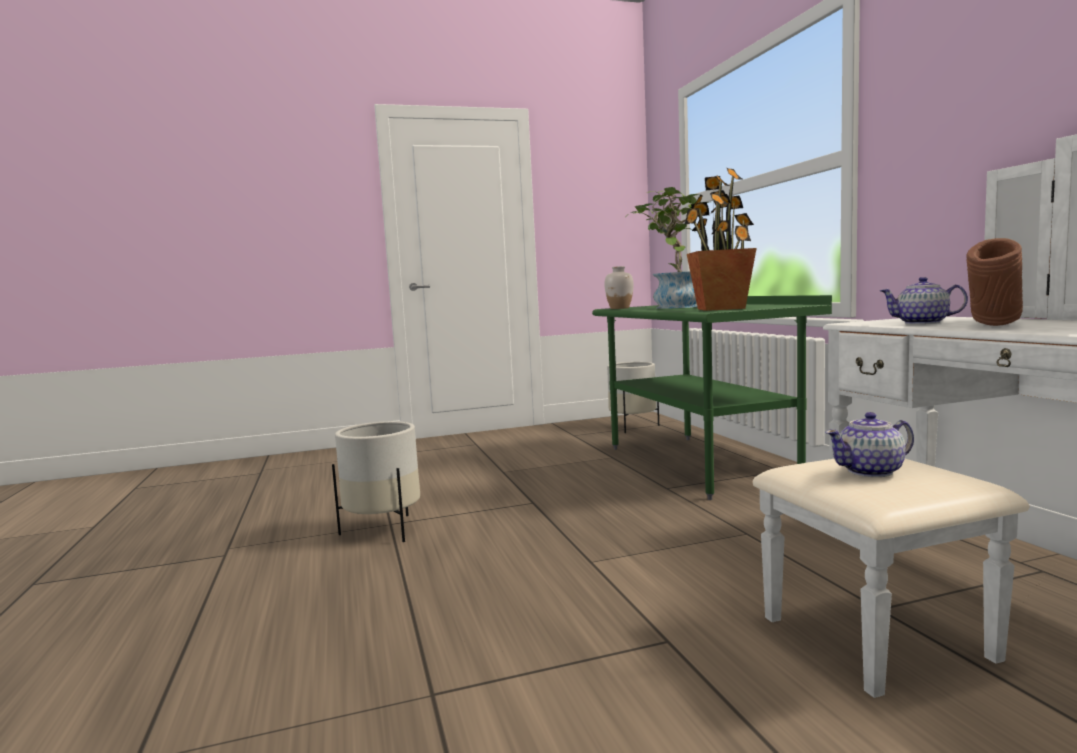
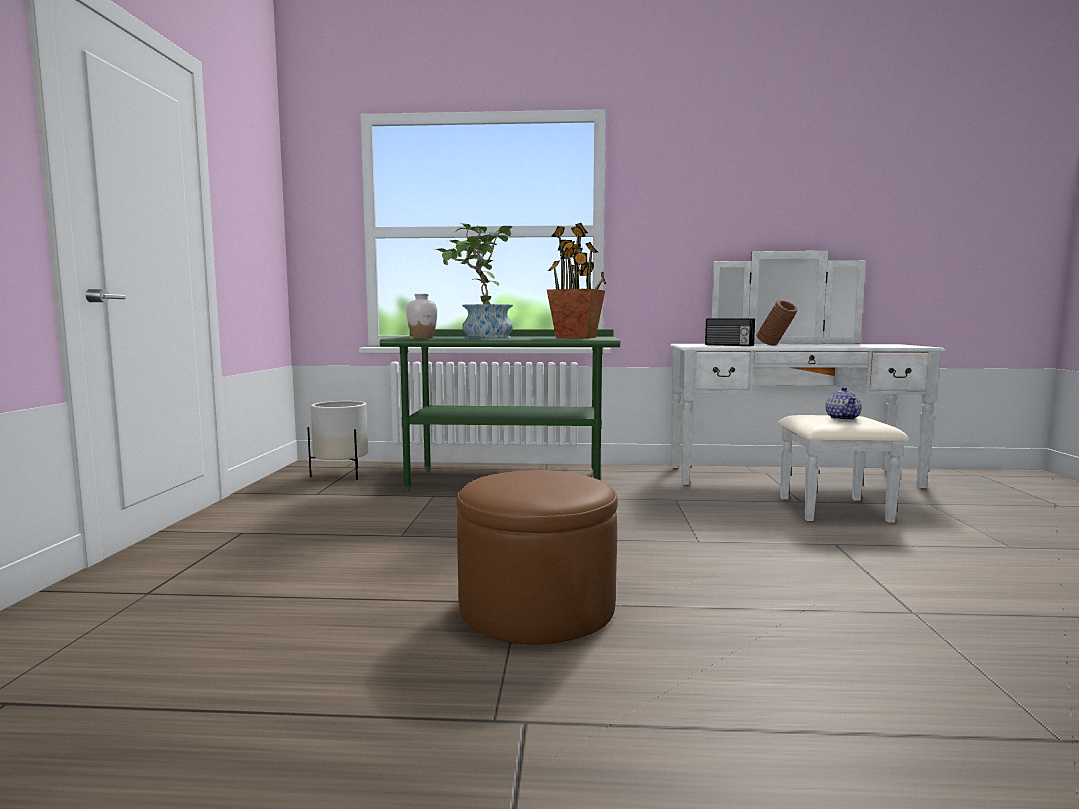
camera: 70 degrees left, 0 degrees up
(383, 530) = (537, 607): white planter -> brown ottoman
(922, 323) = (728, 345): teapot -> radio

